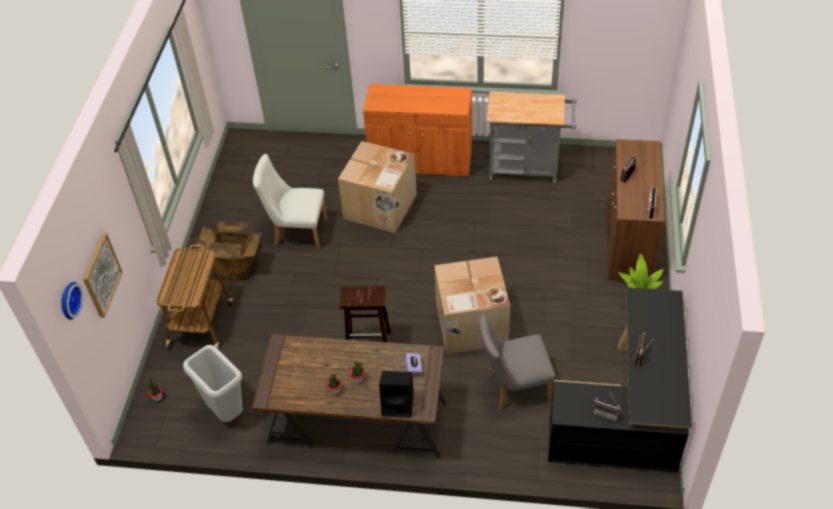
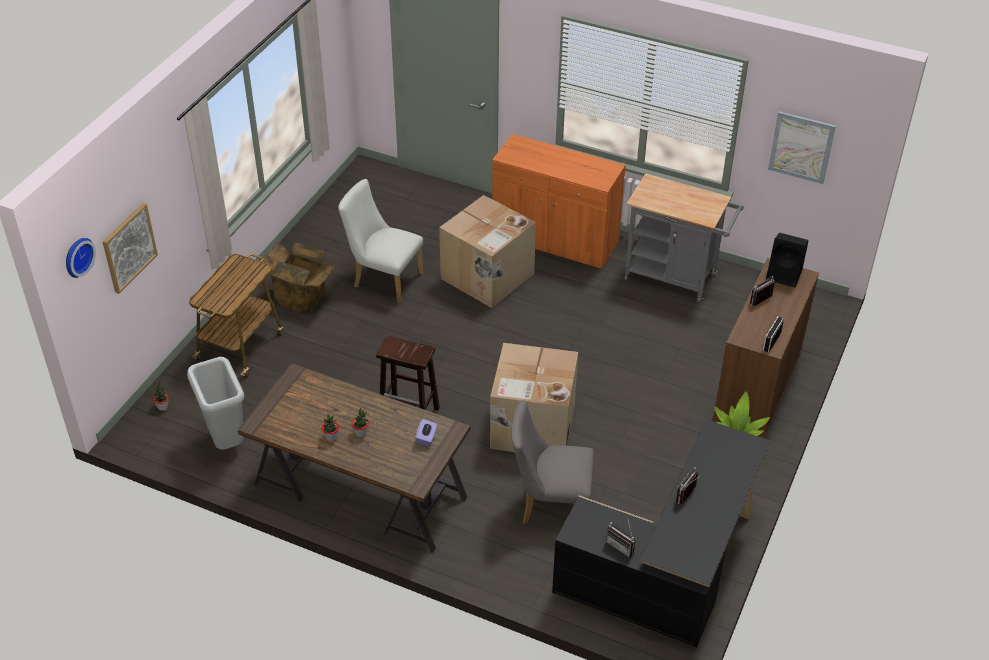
camera: 15 degrees right, 5 degrees down
(398, 404) = (393, 470): black speaker -> black speaker (785, 274)
(616, 42) = (801, 147): none -> picture

